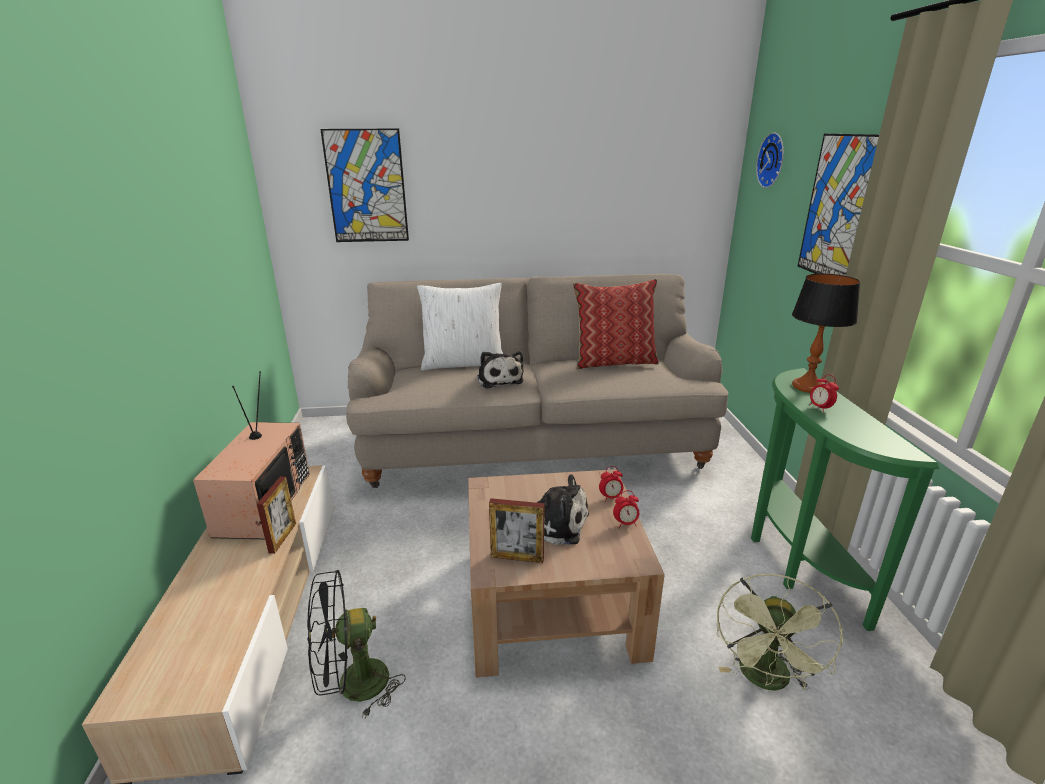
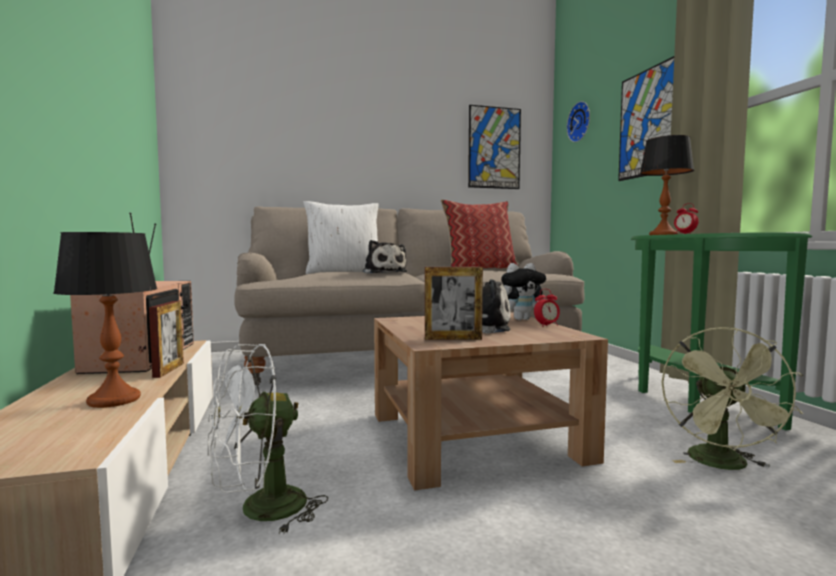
camera: 10 degrees left, 20 degrees down
(236, 597) = (113, 400): none -> table lamp
(352, 686) = (260, 511): black fan -> white fan
(366, 187) = (257, 134): picture -> picture (494, 148)
(610, 497) = (521, 319): alarm clock -> plush toy

